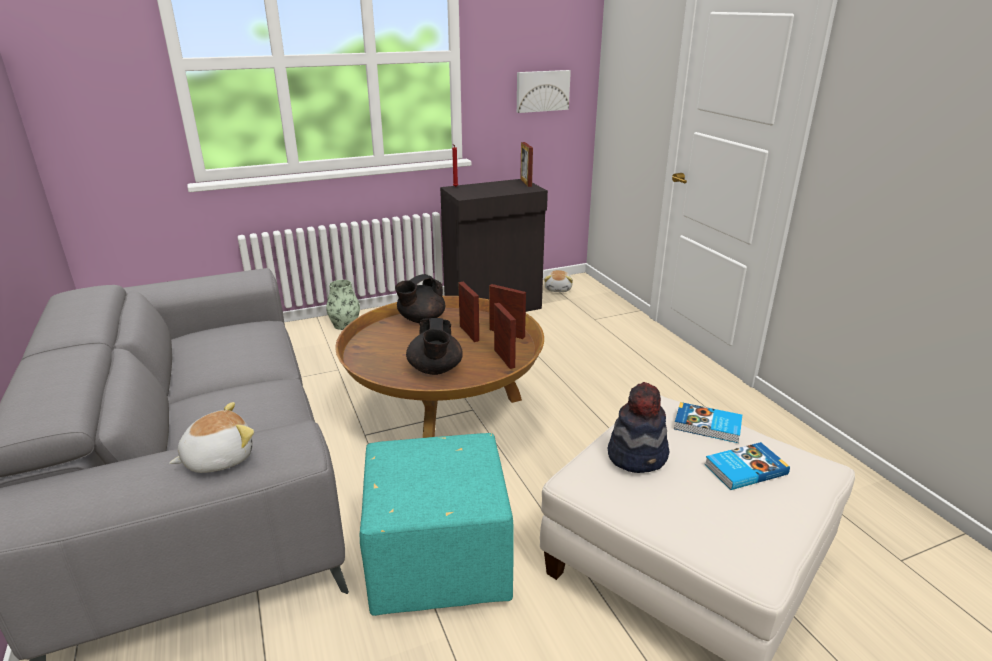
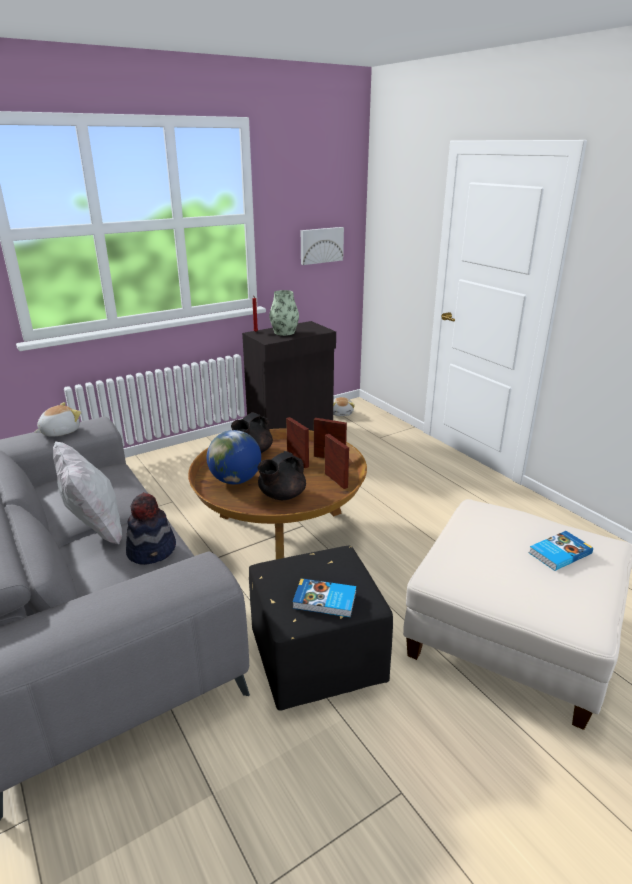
camera: 10 degrees left, 0 degrees up
(216, 387) = (95, 530): none -> white pillow
(218, 458) = (145, 593): plush toy -> plush toy (59, 431)
(345, 324) = (164, 460): vase -> vase (284, 332)
(391, 348) = (235, 480): none -> globe
(435, 370) = (281, 495): black teapot -> black teapot turned 60 degrees clockwise
(439, 561) = (317, 658): turquoise ottoman -> black ottoman
(526, 183) = (314, 325): picture frame -> none
(638, 455) = (476, 551): hat -> hat (152, 550)
(707, 426) = (520, 521): book -> book (325, 601)

